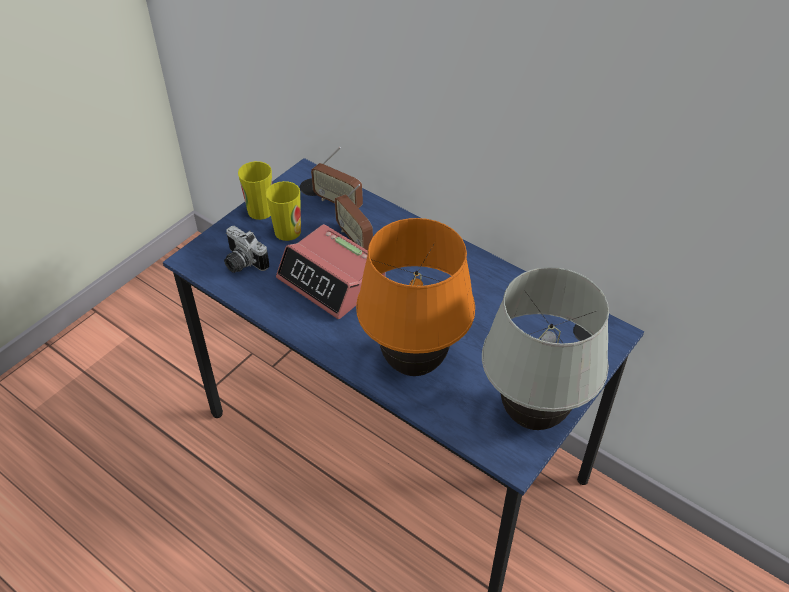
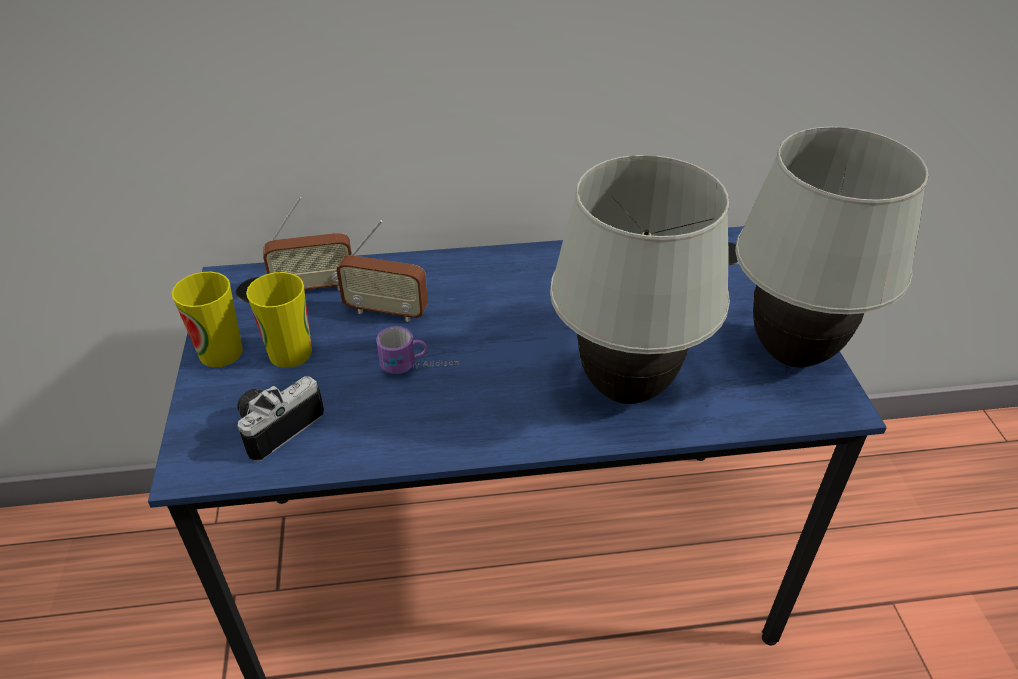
camera: 45 degrees left, 5 degrees down
(242, 263) = (275, 425): camera -> camera turned 135 degrees clockwise
(332, 280) = (419, 369): alarm clock -> mug
(413, 363) = (625, 389): orange table lamp -> white table lamp

